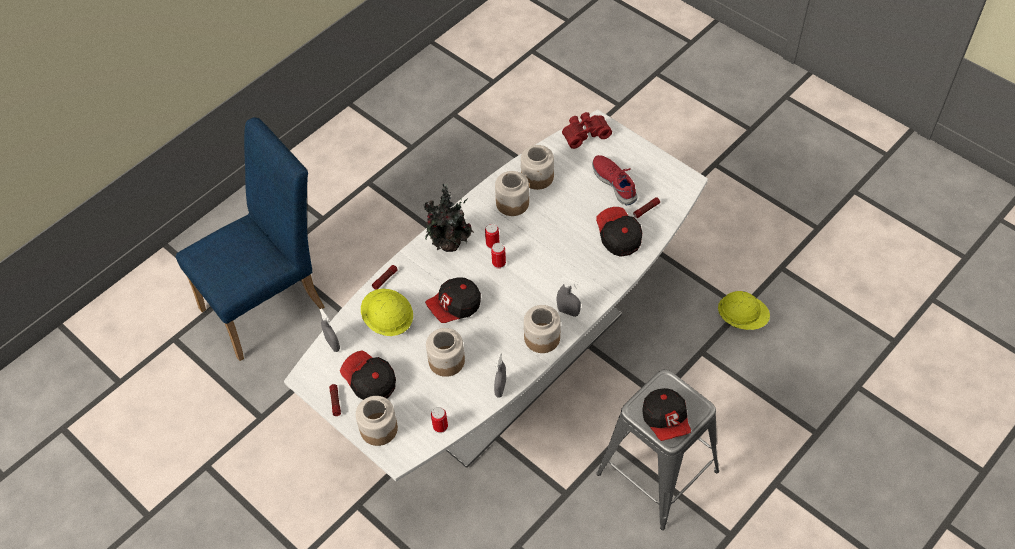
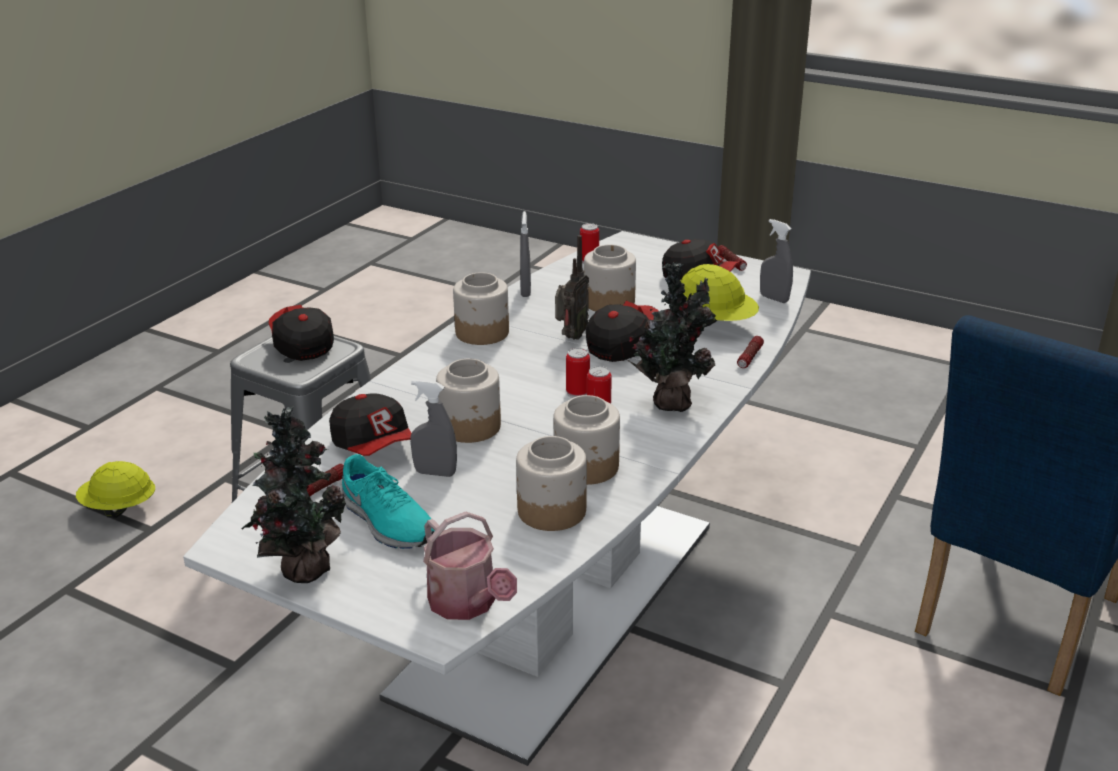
camera: 165 degrees right, 25 degrees down
(378, 428) = (663, 253): jar -> jar (470, 427)
(486, 322) = (570, 337): none -> radio
(568, 312) = (448, 358): grey spray bottle -> grey spray bottle (435, 473)
(584, 133) = (467, 604): red binoculars -> watering can
(615, 182) = (387, 522): red shoe -> turquoise shoe
(654, 161) = (301, 569): none -> potted plant
(742, 318) = (146, 729): yellow hard hat -> yellow hard hat (119, 508)

